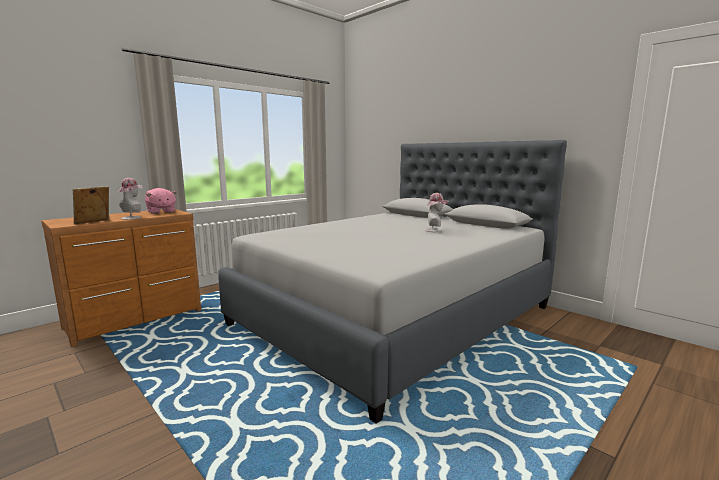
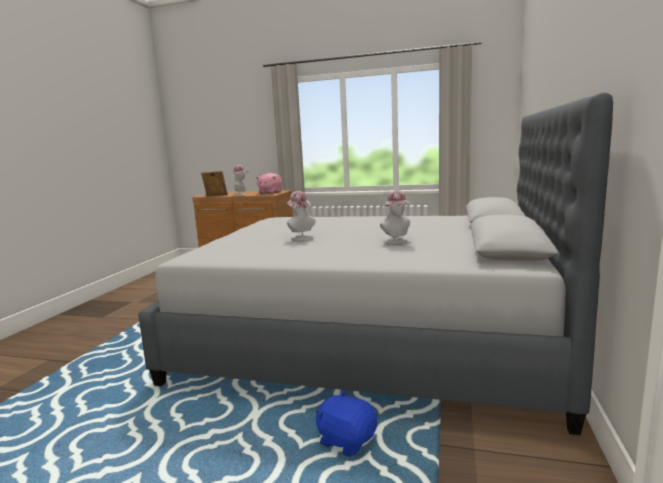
camera: 60 degrees right, 0 degrees up
(373, 240) = (300, 237): none -> hat
(524, 357) = (346, 440): none -> blue plush toy

